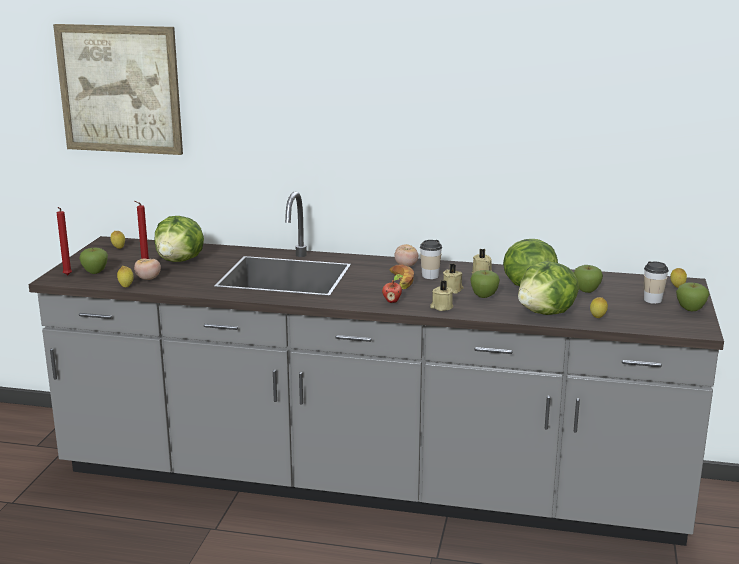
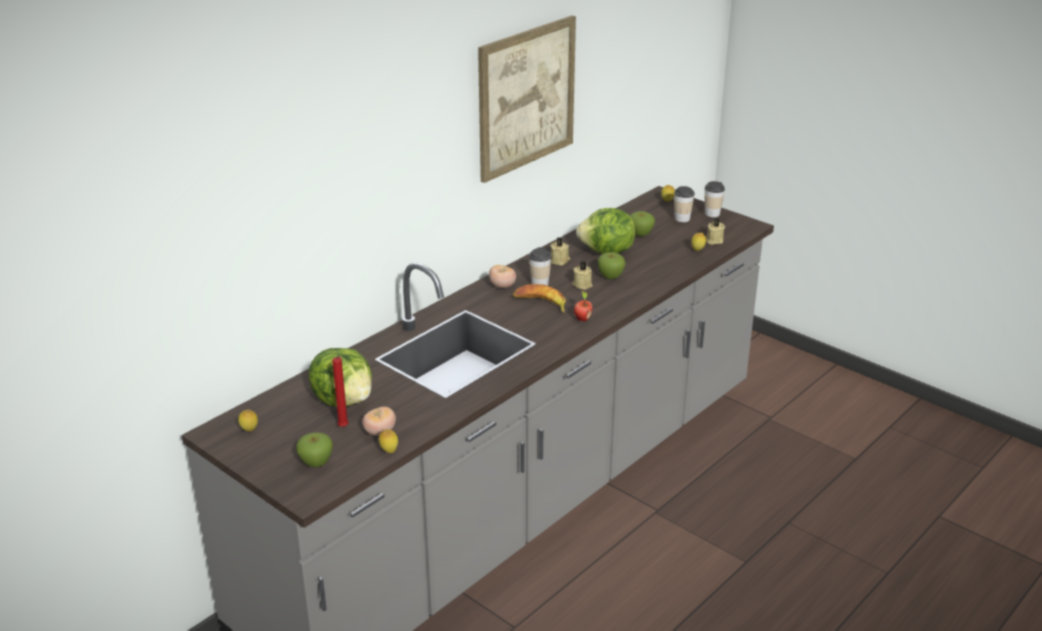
camera: 60 degrees left, 10 degrees up
(67, 275) = (306, 485): red candle -> none
(119, 89) = (182, 236): picture -> picture (526, 97)
(441, 307) = (617, 302): beige candle -> beige candle (713, 241)
(546, 313) = (670, 265): lettuce -> none
(690, 309) = (712, 213): apple -> cup

